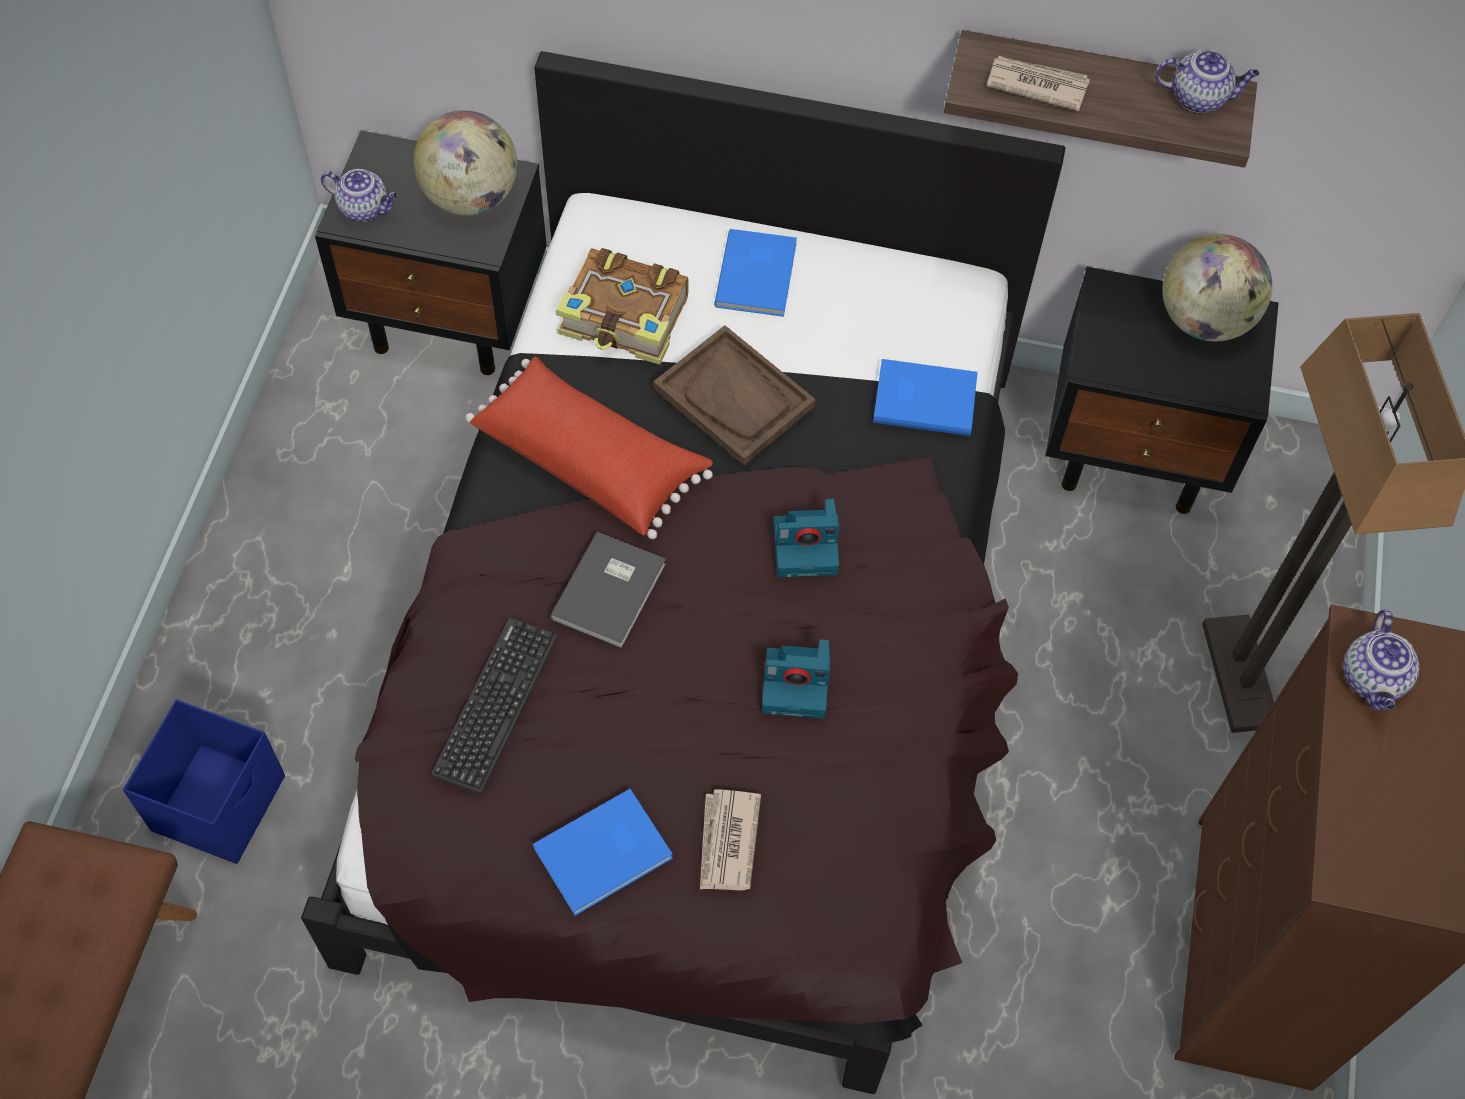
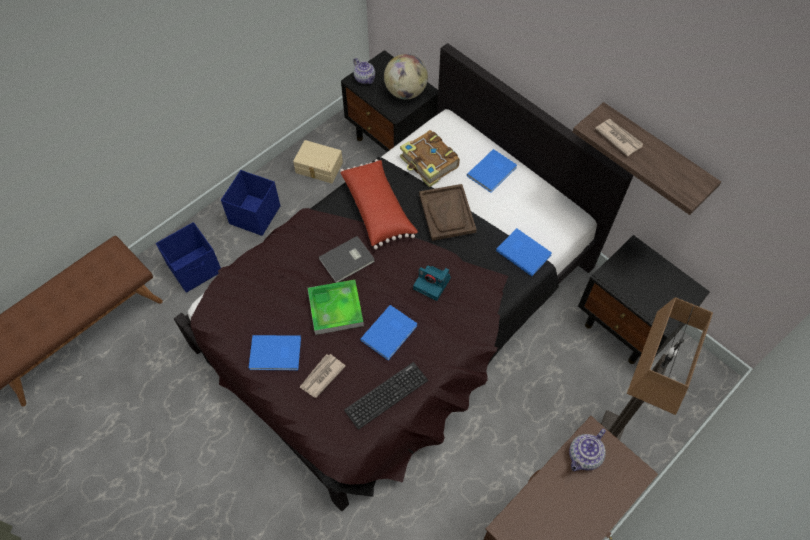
camera: 35 degrees right, 0 degrees up
(269, 622) = (254, 215): none -> blue storage box
(338, 452) = (318, 168): none -> beige storage box
(496, 704) = (277, 278): keyboard -> keyboard (386, 395)
(658, 698) = (335, 309): none -> tray
(797, 684) = (390, 333): camera -> blue book
(1199, 98) = (688, 176): teapot -> none
(1204, 320) = (669, 282): globe -> none

